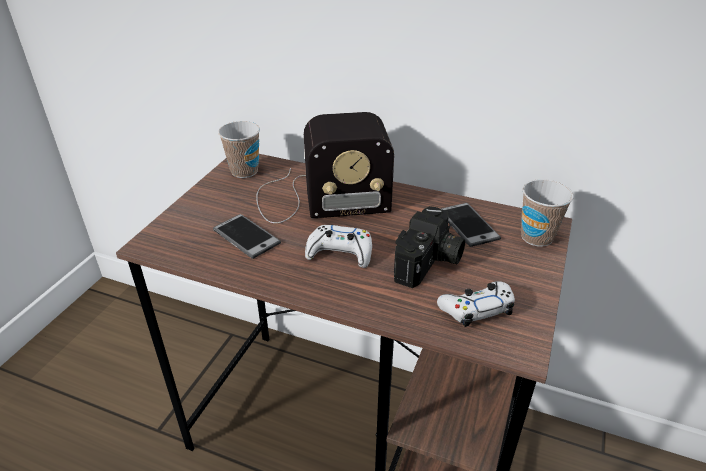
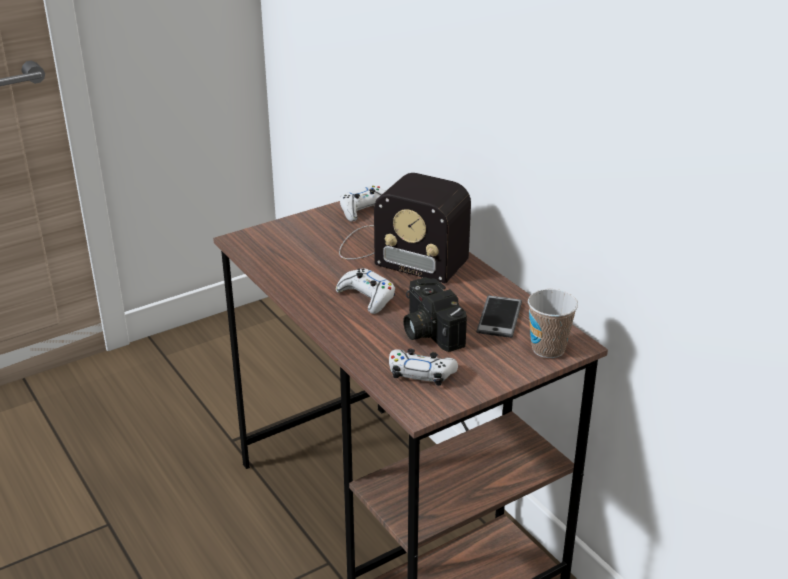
camera: 35 degrees right, 5 degrees down
(244, 171) = (364, 210): cup -> white game controller
(246, 237) = (311, 260): phone -> none
(429, 263) = (427, 330): camera -> camera turned 90 degrees clockwise

